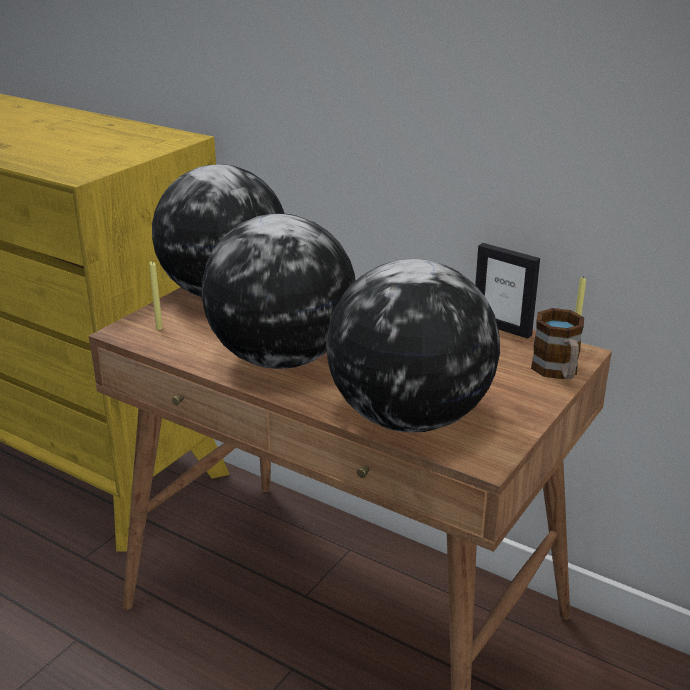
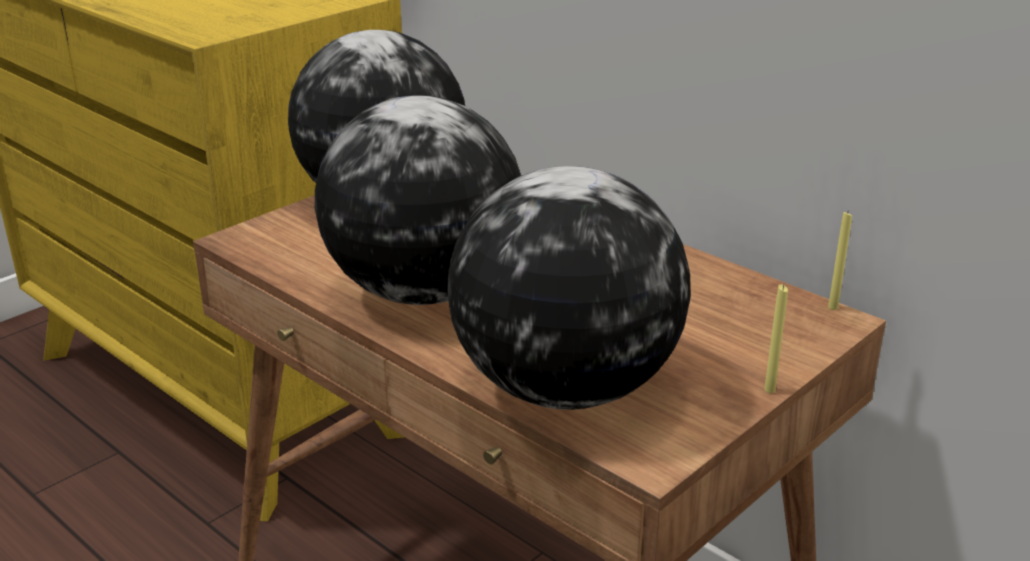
camera: 10 degrees right, 0 degrees up
(159, 328) = (283, 238): yellow candle -> yellow candle (769, 390)
(502, 328) = (737, 275): picture frame -> none
(558, 372) = (797, 343): mug -> none

